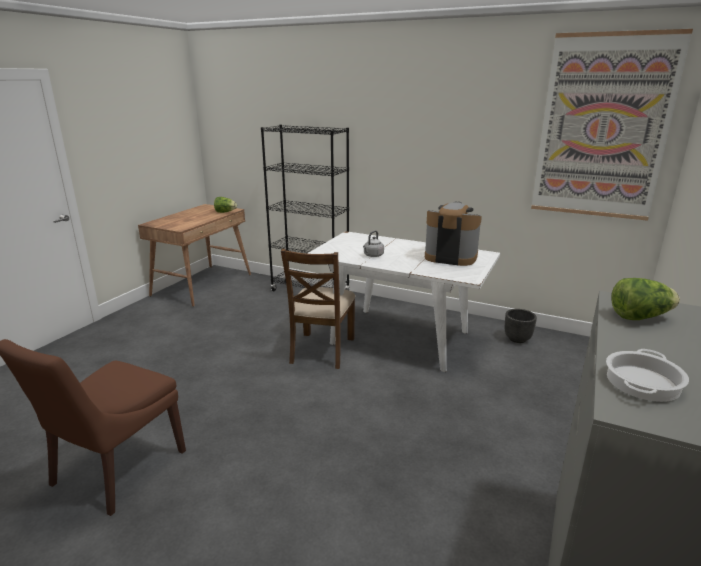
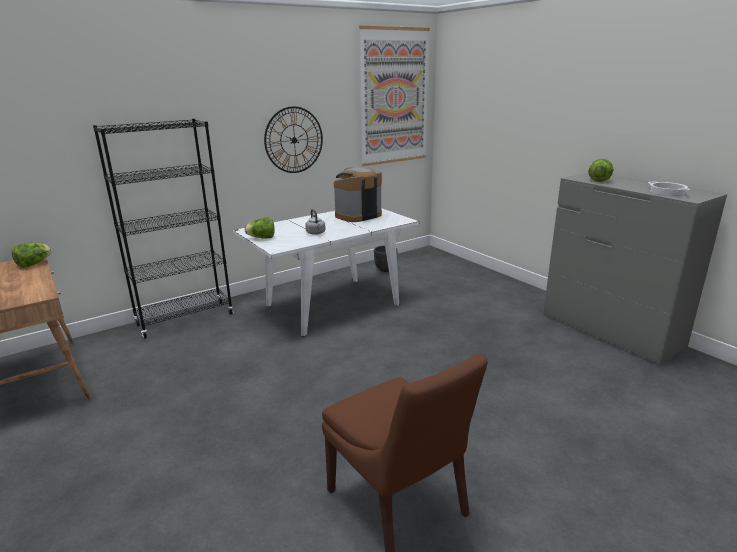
camera: 60 degrees left, 0 degrees up
(321, 350) = (308, 342): brown chair -> none
(336, 243) = (262, 238): none -> lettuce
(445, 162) = (294, 140): none -> wall clock

